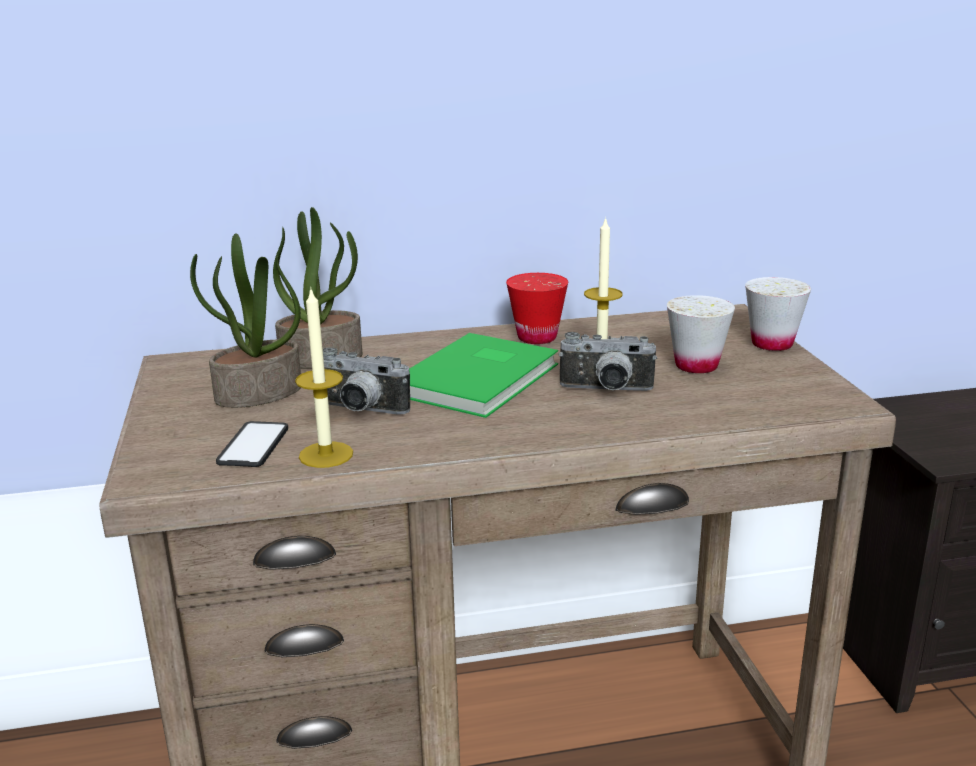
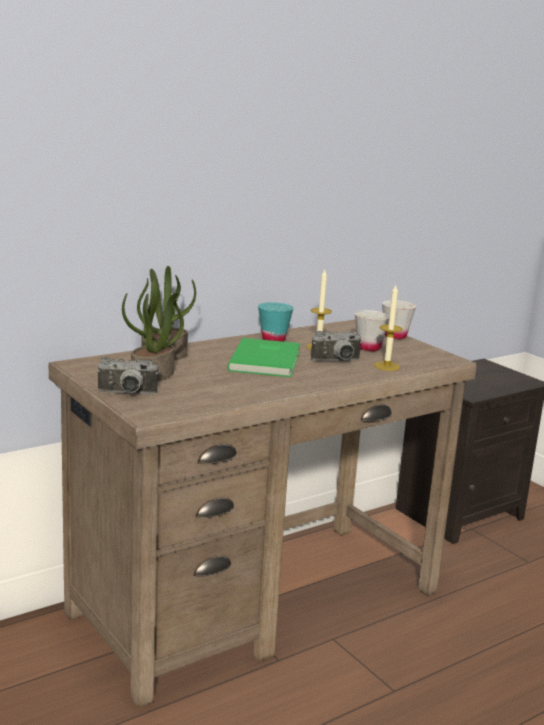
camera: 25 degrees left, 5 degrees down
(253, 446) = (185, 398): phone -> none
(326, 455) = (229, 398): candle -> candle (387, 366)
(360, 411) = (221, 379): camera -> camera (127, 394)
(537, 337) = (273, 339): red cup -> turquoise cup

